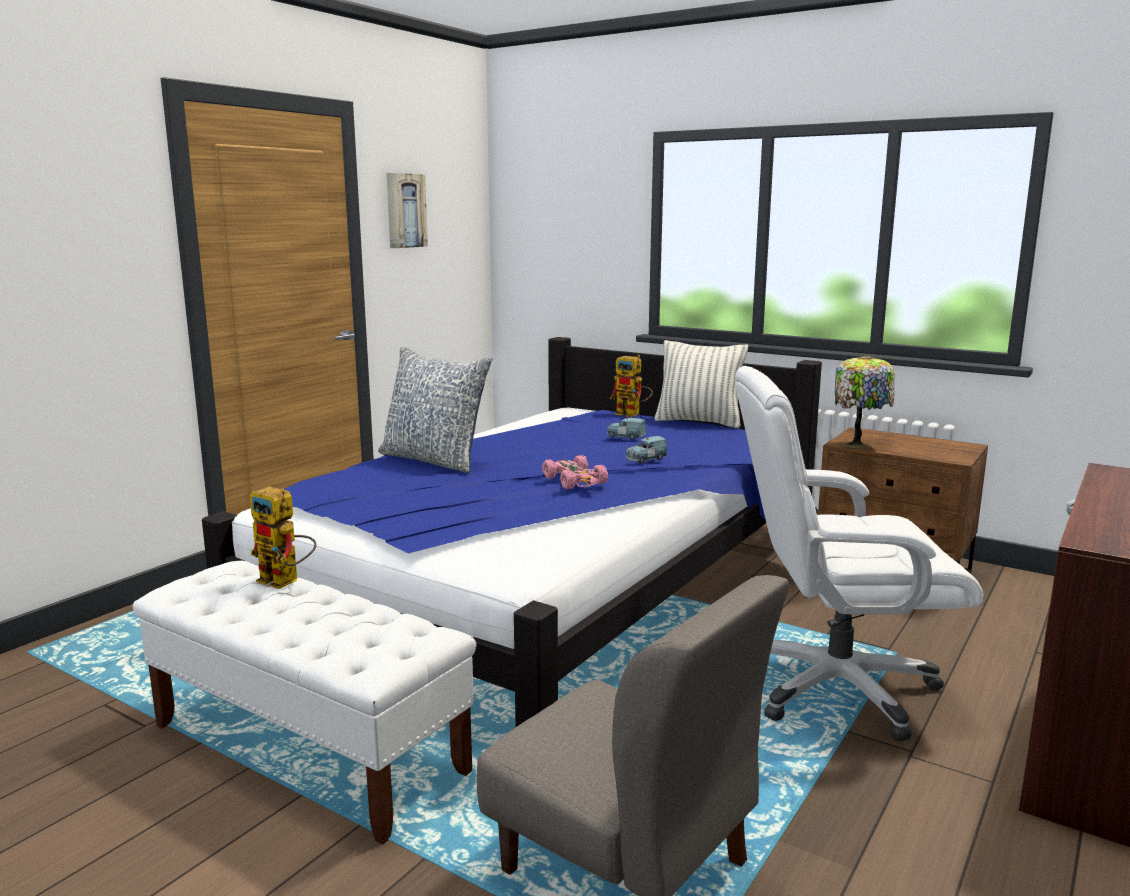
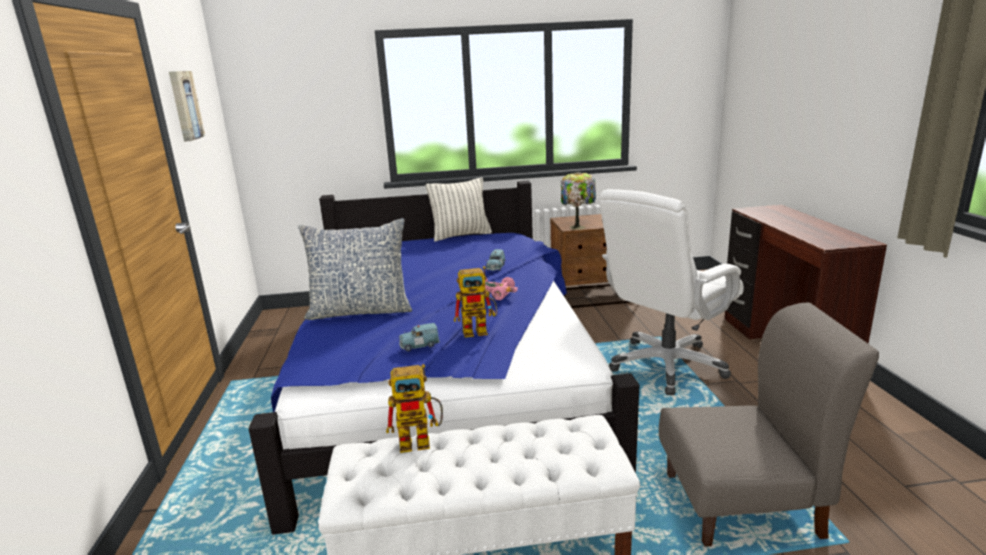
camera: 40 degrees left, 5 degrees up
(625, 437) = (448, 256): blue toy car -> blue toy car (419, 345)
(633, 414) = (411, 241): toy robot -> toy robot (480, 330)

